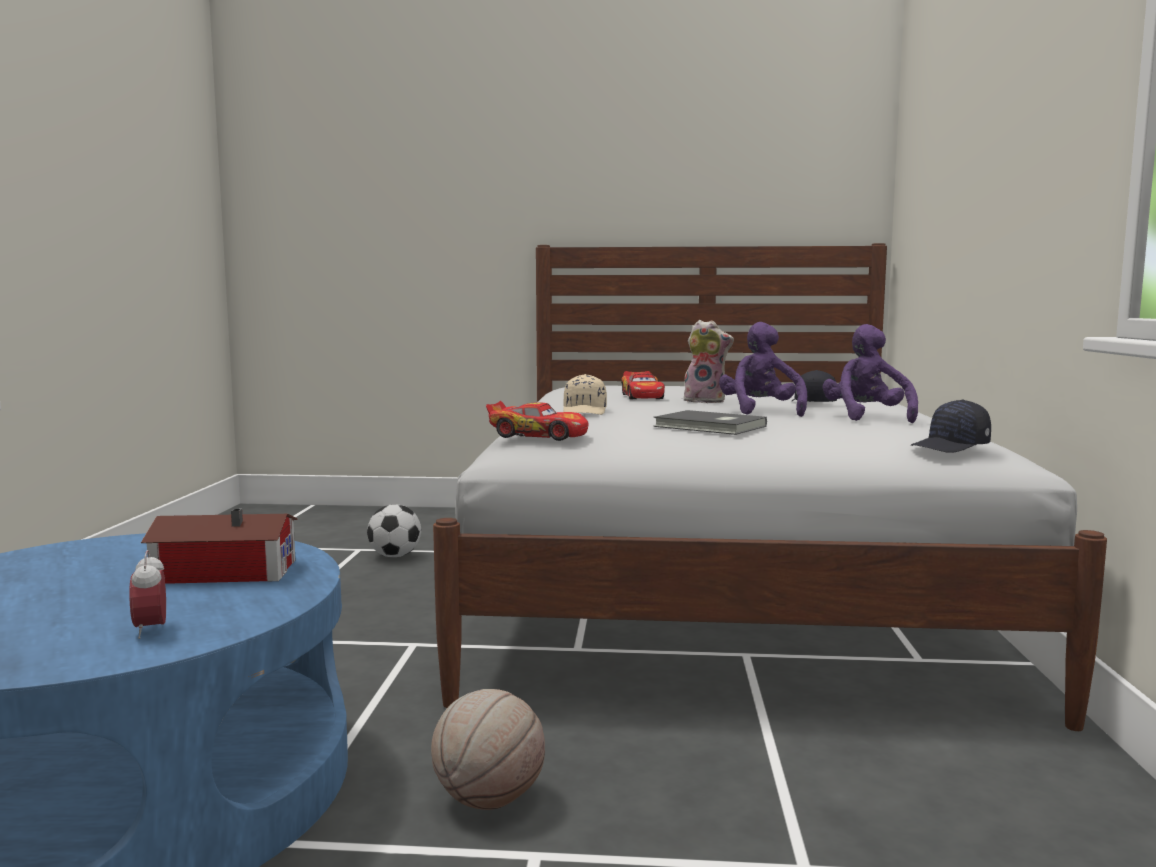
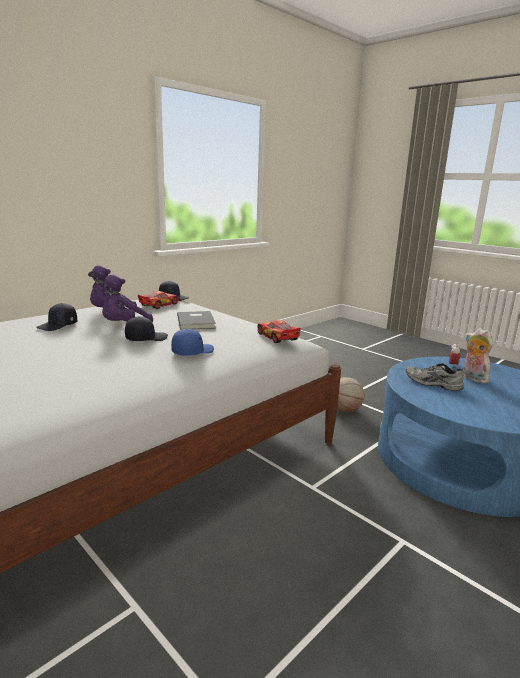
camera: 140 degrees left, 10 degrees up
(223, 570) = (432, 384): toy house -> grey shoe
(395, 556) = (212, 653): football -> none
(585, 411) = (192, 351): beige cap -> blue cap
(642, 396) = (79, 364): toy car -> toy car (159, 305)
(677, 409) = (146, 338): none -> black cap
(706, 401) = (83, 344): plush toy -> plush toy (472, 378)

